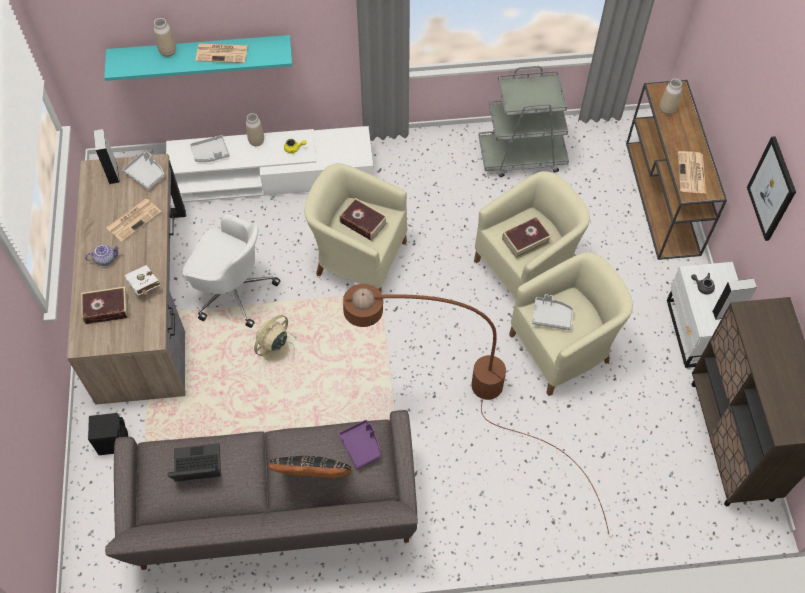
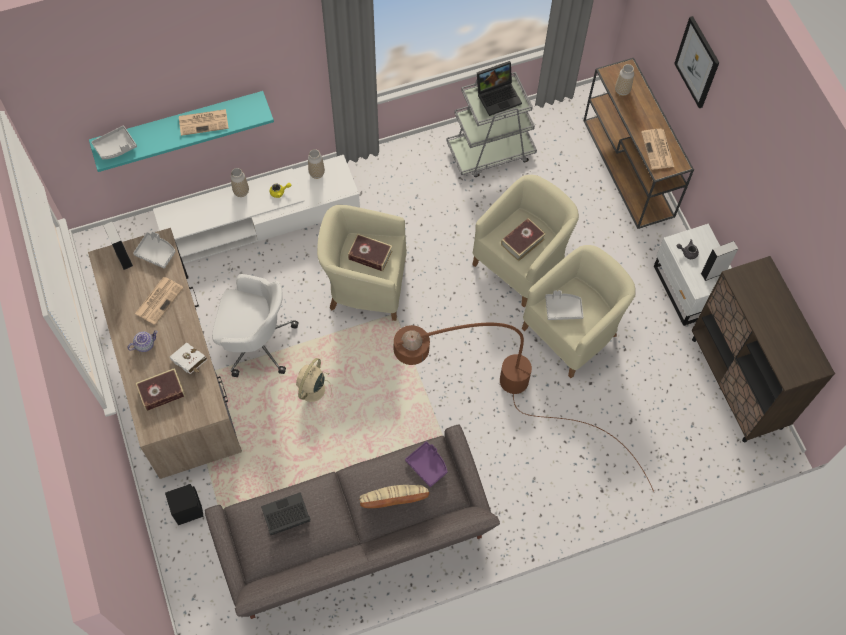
camera: 15 degrees left, 5 degrees up
(168, 52) = (150, 131): vase -> vase (317, 173)
(210, 153) = (200, 213): grey tray -> grey tray (115, 147)
(313, 480) = (393, 505): black pillow -> beige pillow
(535, 91) = (498, 96): none -> laptop
(772, 189) = (737, 162): picture -> picture (697, 62)

